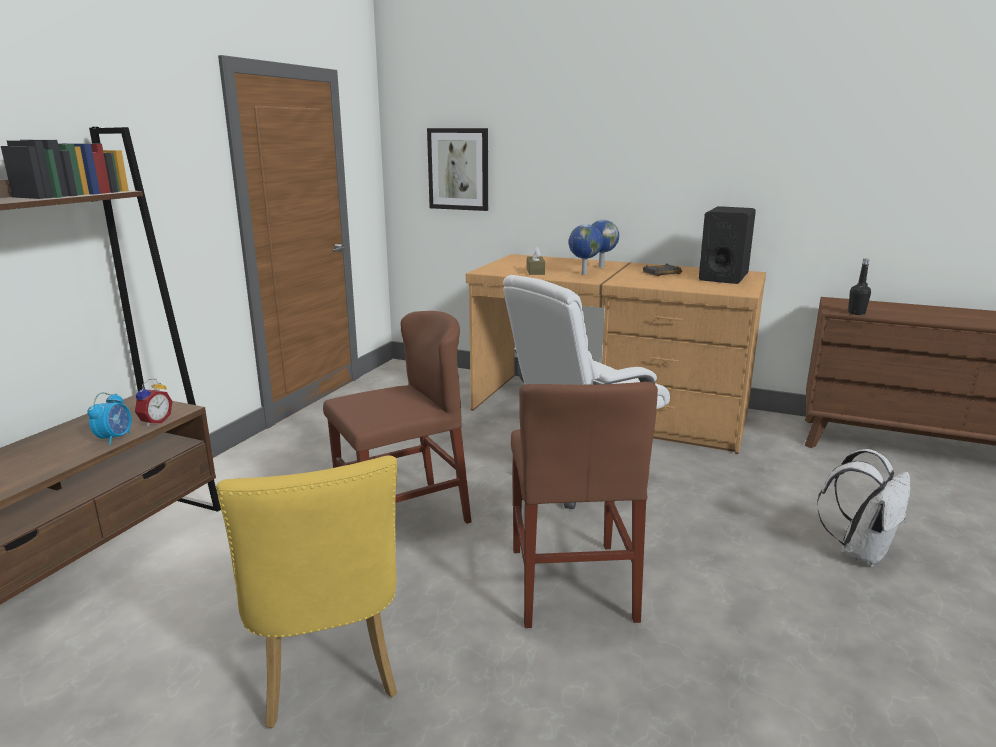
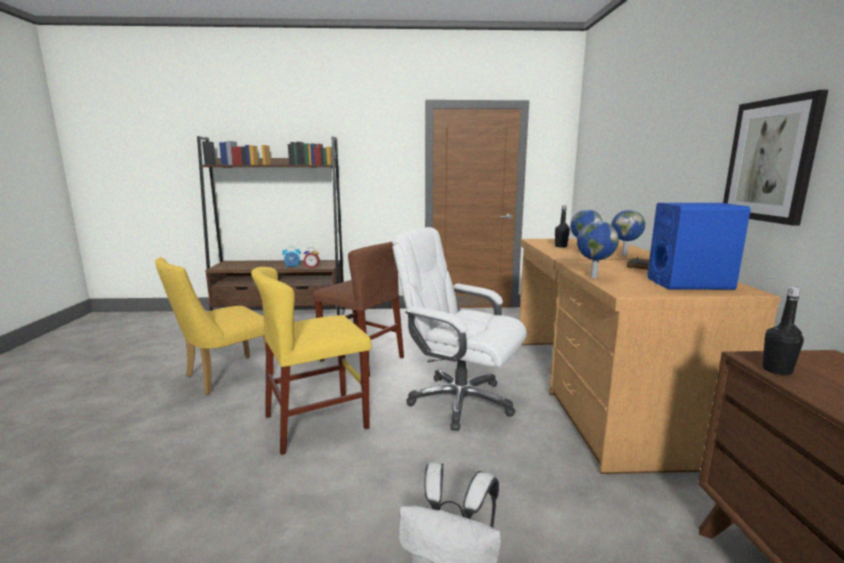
camera: 65 degrees right, 5 degrees down
(458, 169) = (600, 166): picture -> picture (770, 160)
(535, 271) = (561, 246): brown tissue box -> black bottle
(571, 583) = (316, 422): brown chair -> yellow chair
(685, 289) = (593, 277): none -> globe
(723, 277) = (689, 284): black speaker -> blue speaker

